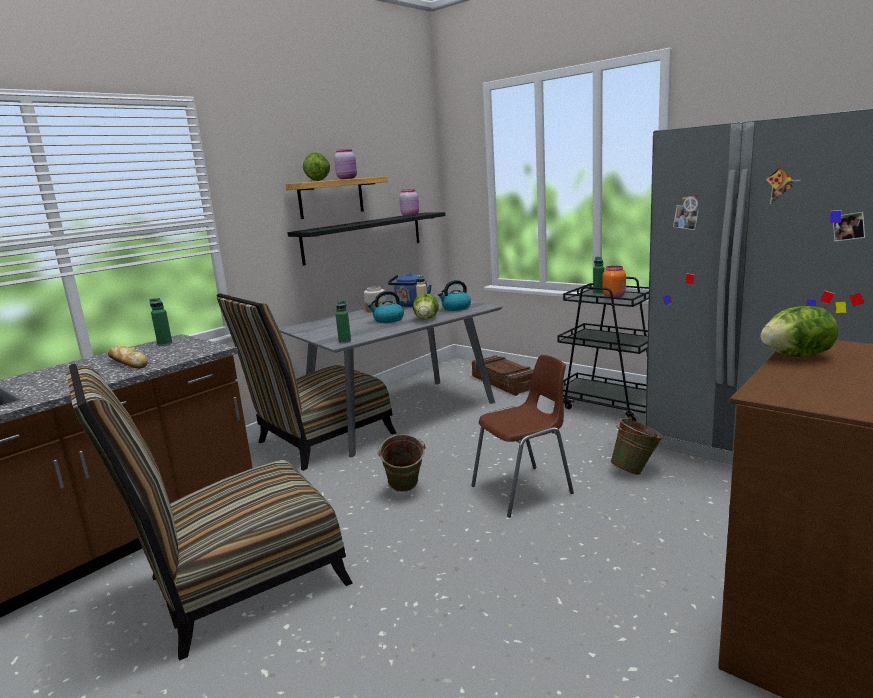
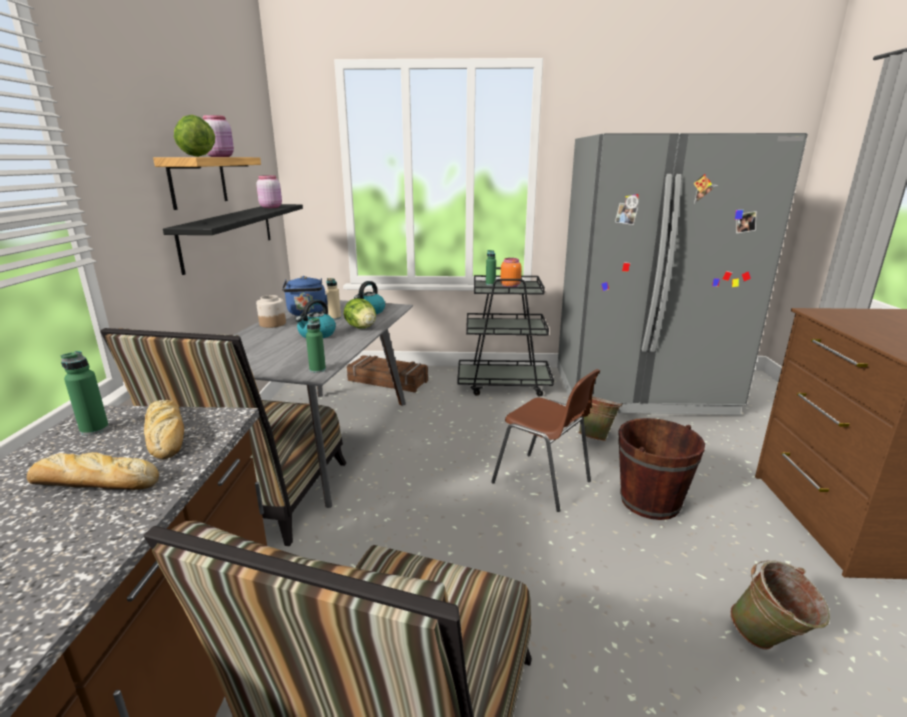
camera: 40 degrees left, 5 degrees up
(181, 351) = (166, 436): none -> bread
(404, 490) = (441, 525): green bucket -> green bucket (770, 642)
(524, 489) = (543, 483): brown chair -> brown chair turned 105 degrees clockwise
(604, 535) = (650, 501): none -> brown bucket
(796, 356) = (843, 323): lettuce -> none

